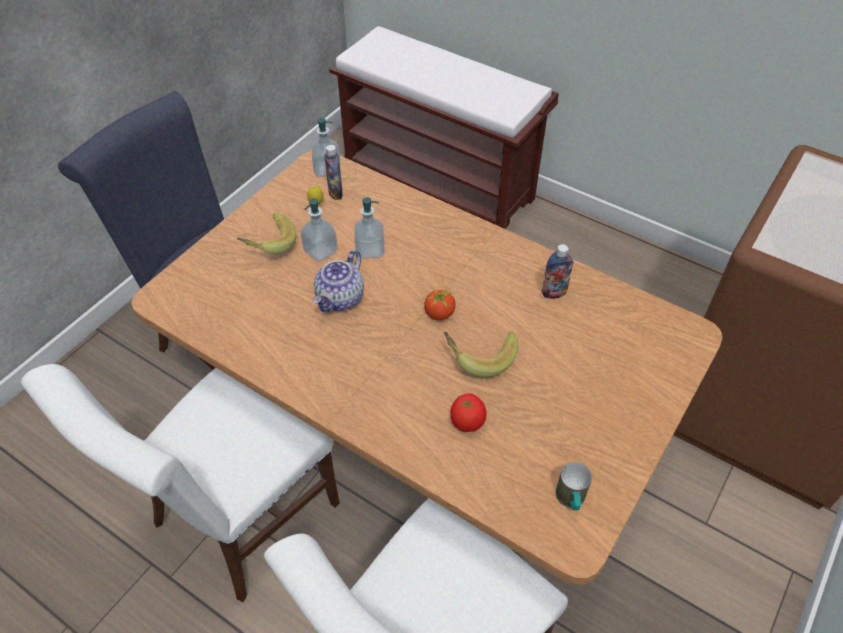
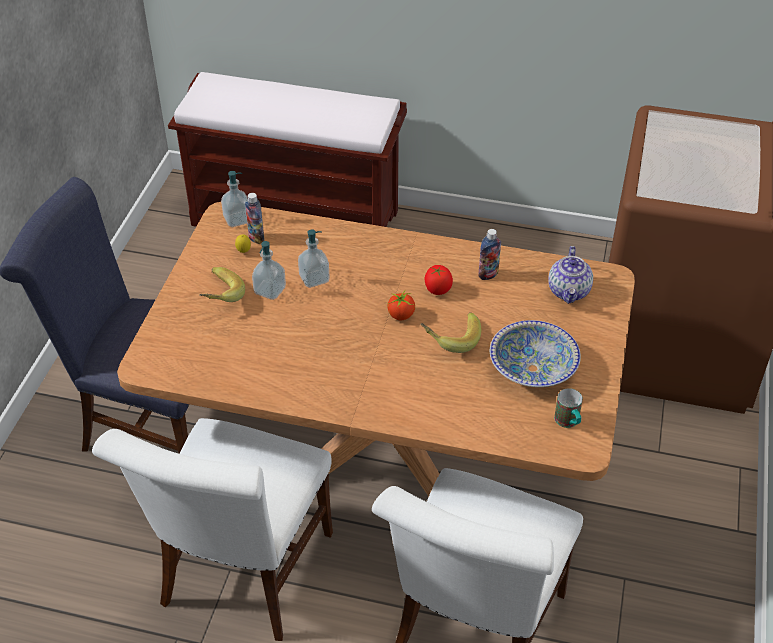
camera: 20 degrees left, 5 degrees down
(340, 299) = (309, 325): teapot -> teapot (569, 291)
(467, 422) = (464, 390): tomato -> tomato (437, 290)
(556, 419) = (532, 369): none -> bowl

